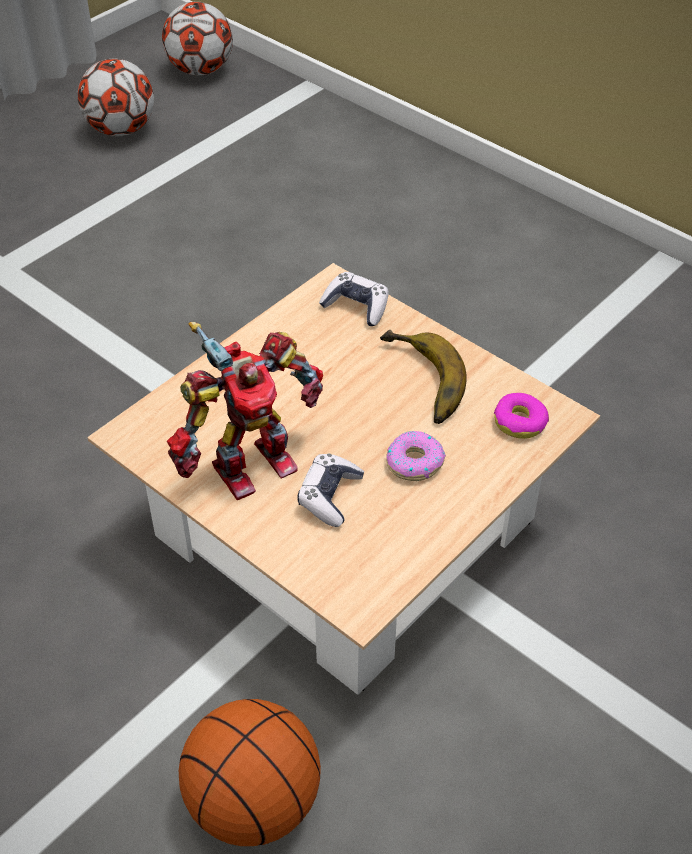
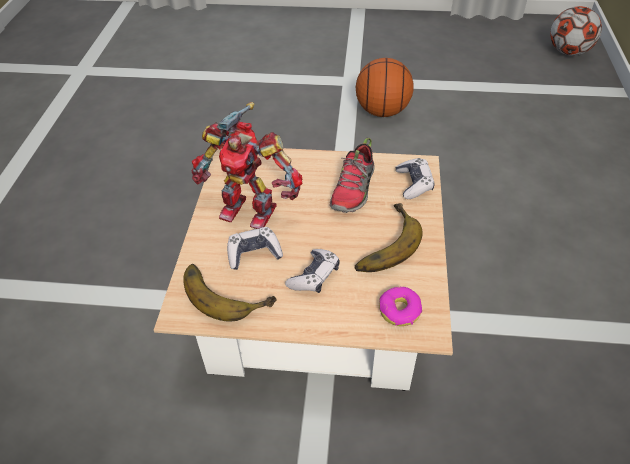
camera: 55 degrees right, 0 degrees up
(121, 130) = (487, 56): football -> none
(254, 803) = (110, 367): basketball -> basketball (382, 111)
(315, 358) = (354, 190): none -> shoe
(365, 549) = (227, 291): none -> banana
(414, 462) = (314, 276): donut -> game controller

